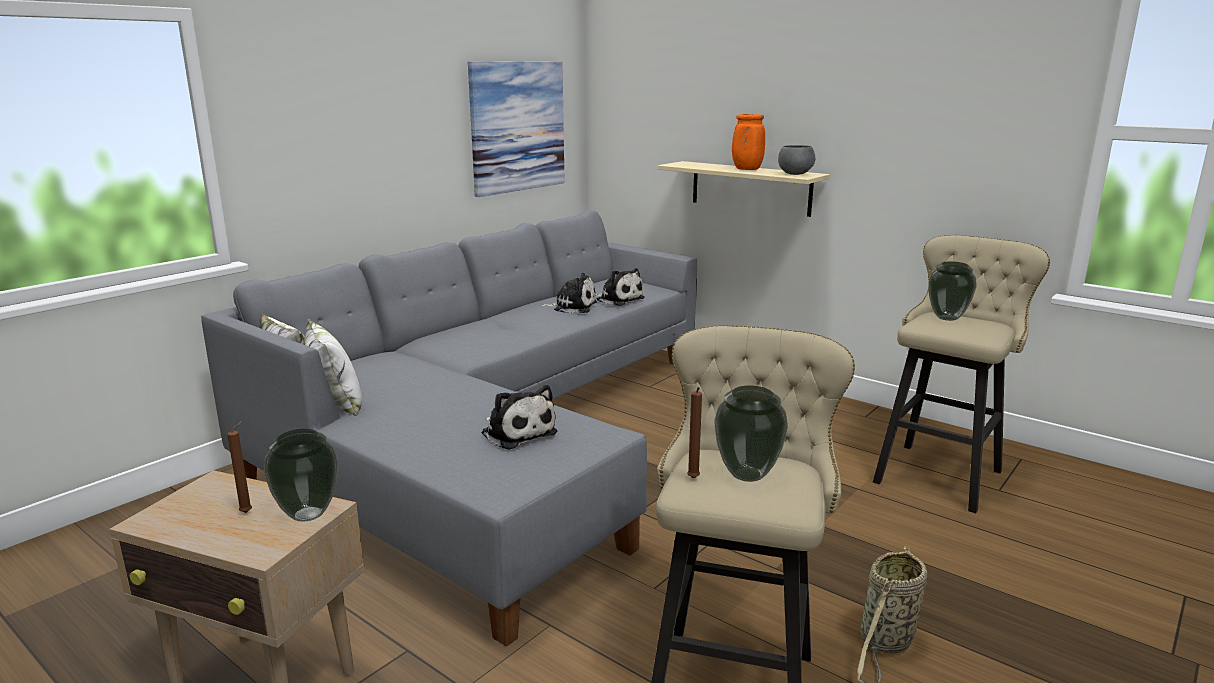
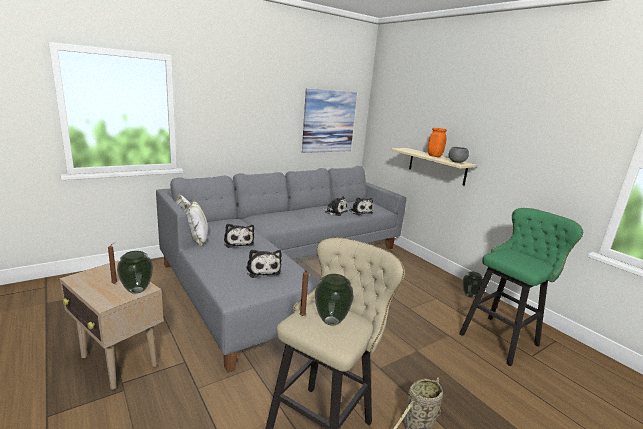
camera: 15 degrees right, 0 degrees up
(428, 393) = (238, 242): none -> plush toy
(943, 470) = (503, 336): beige stool -> green stool
(947, 318) = (515, 254): vase -> vase (469, 295)

